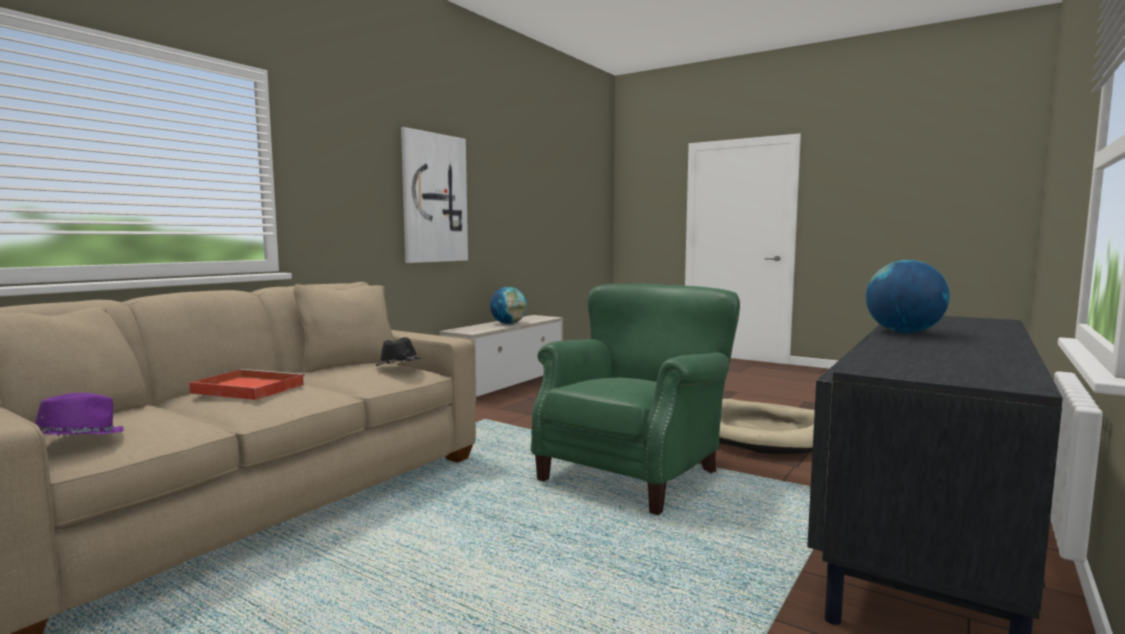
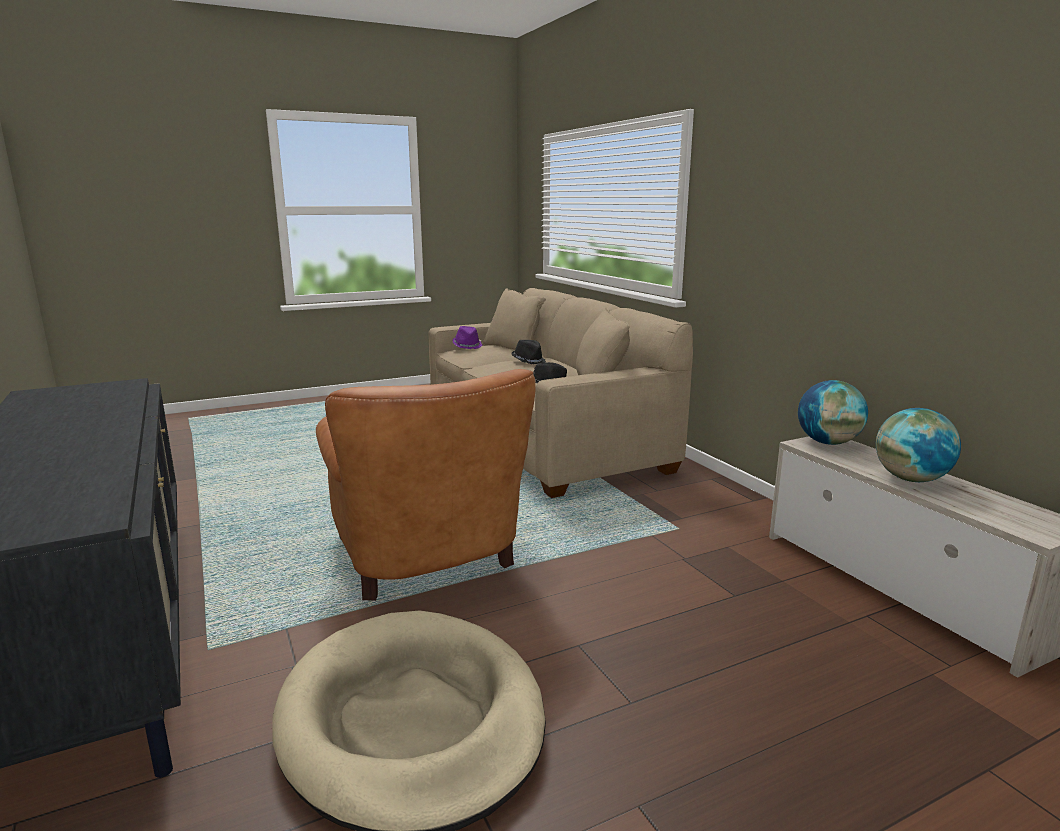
camera: 120 degrees right, 10 degrees up
(246, 389) = (528, 361): red tray -> black hat
(434, 198) = (858, 227): picture -> none
(634, 471) = (426, 558): green armchair -> brown armchair
(903, 332) = (106, 441): globe -> globe (828, 442)

